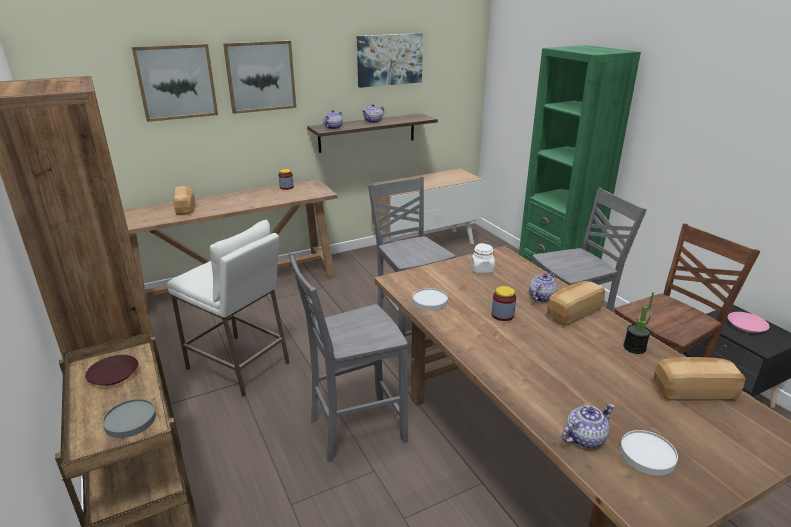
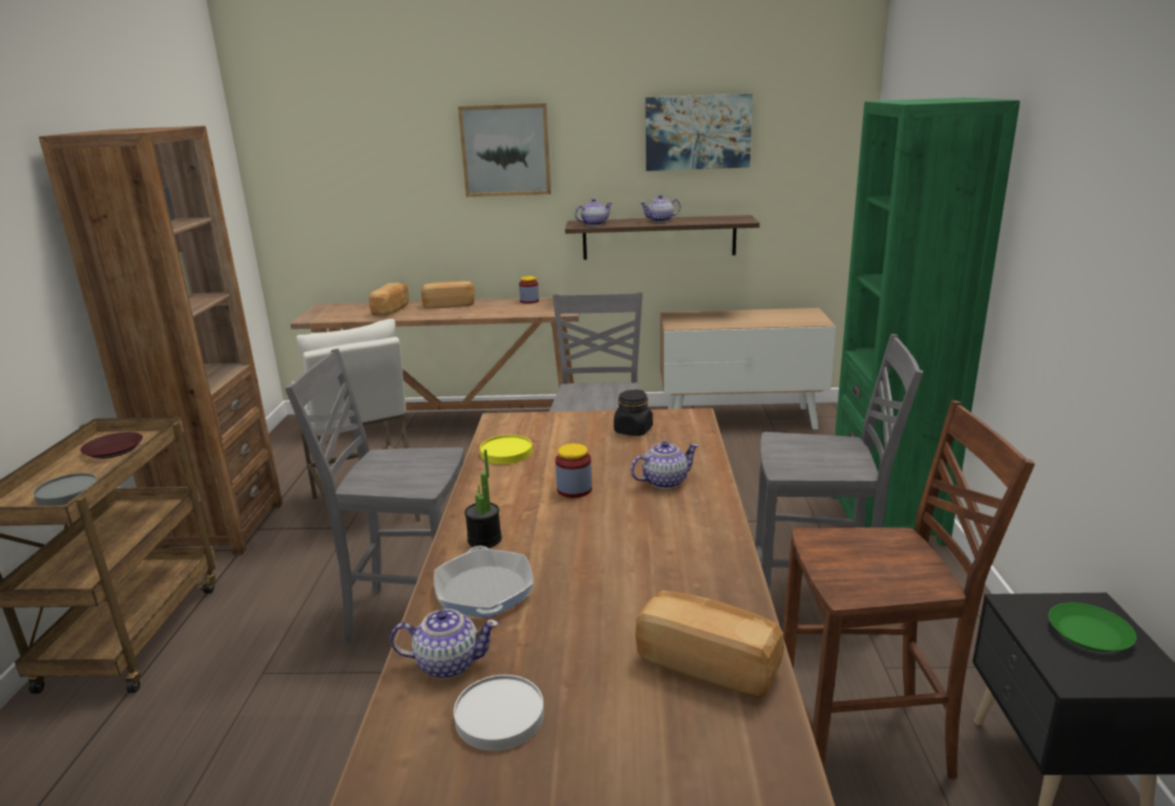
camera: 30 degrees right, 5 degrees down
(176, 82) = (401, 154): picture -> none
(430, 301) = (506, 453): white plate -> yellow plate
(482, 269) = (633, 430): white jar -> black jar
(542, 390) = (484, 590): none -> frying pan
(572, 313) = (680, 511): bread -> bread (449, 305)
(634, 347) = (706, 579): potted plant -> potted plant (484, 540)
(746, 325) = (1088, 634): pink plate -> green plate

